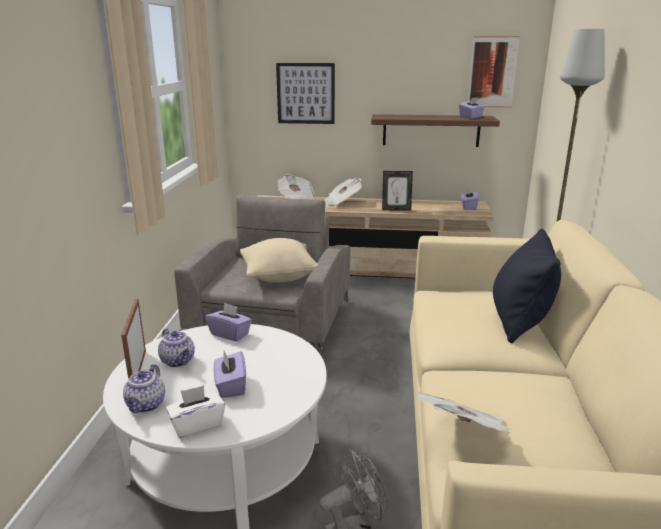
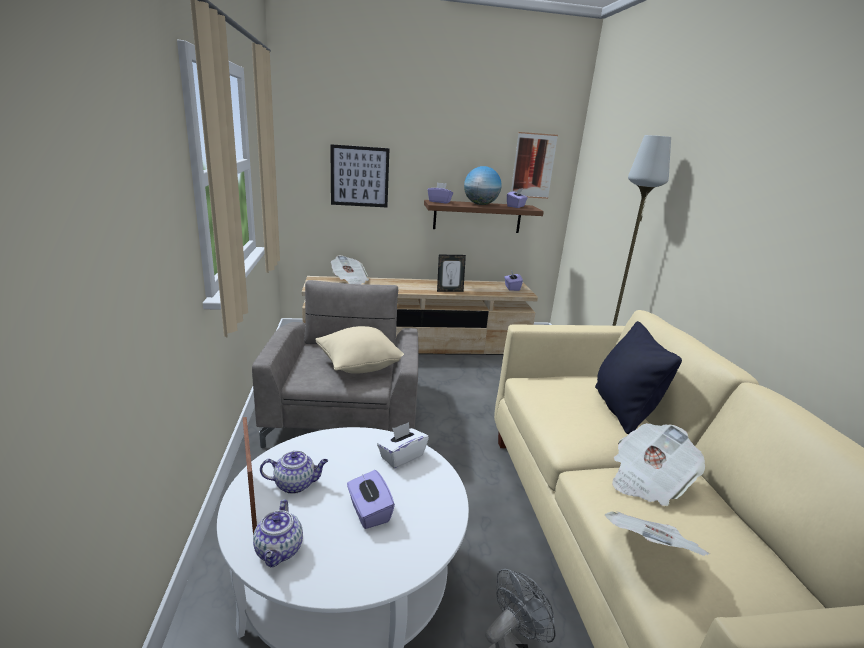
camera: 15 degrees left, 0 degrees up
(178, 361) = (296, 484): teapot -> teapot turned 45 degrees counterclockwise
(197, 425) = (351, 572): white tissue box -> white tissue box (401, 456)
(230, 334) = (341, 442): purple tissue box -> purple tissue box (439, 202)
(341, 202) = (395, 283): newspaper -> newspaper (648, 480)
(431, 117) = (480, 204): none -> globe

